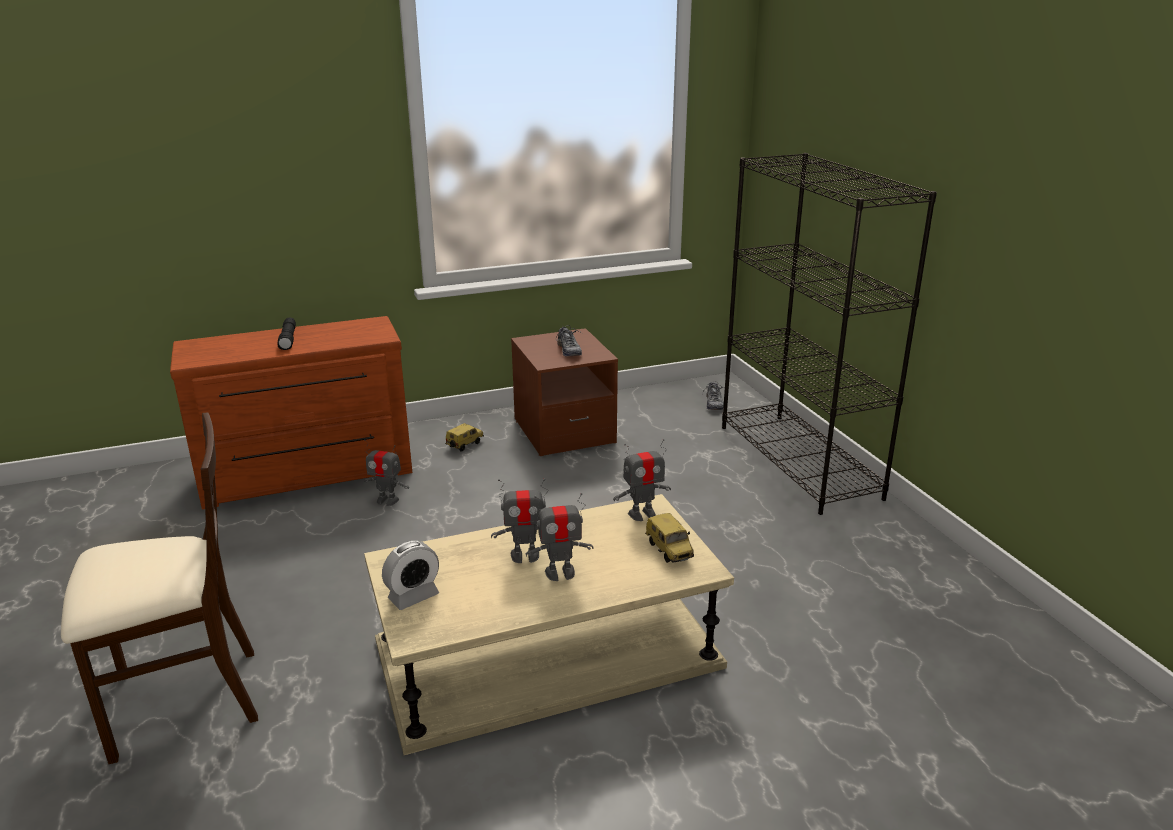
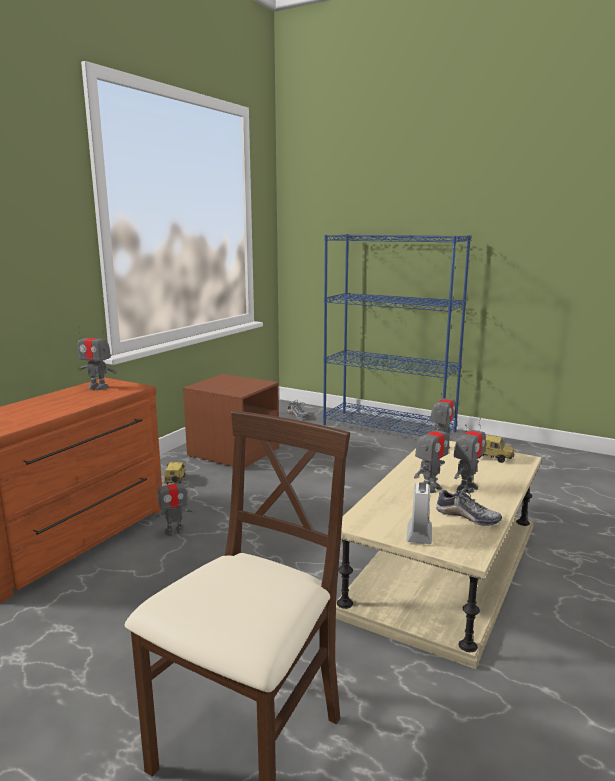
camera: 40 degrees left, 10 degrees down
(289, 339) = (51, 404): black flashlight -> none
(355, 328) = (98, 387): none -> toy robot
(569, 350) = (238, 384): shoe -> shoe (467, 517)
(799, 461) = (389, 428): black bookcase -> blue bookcase

